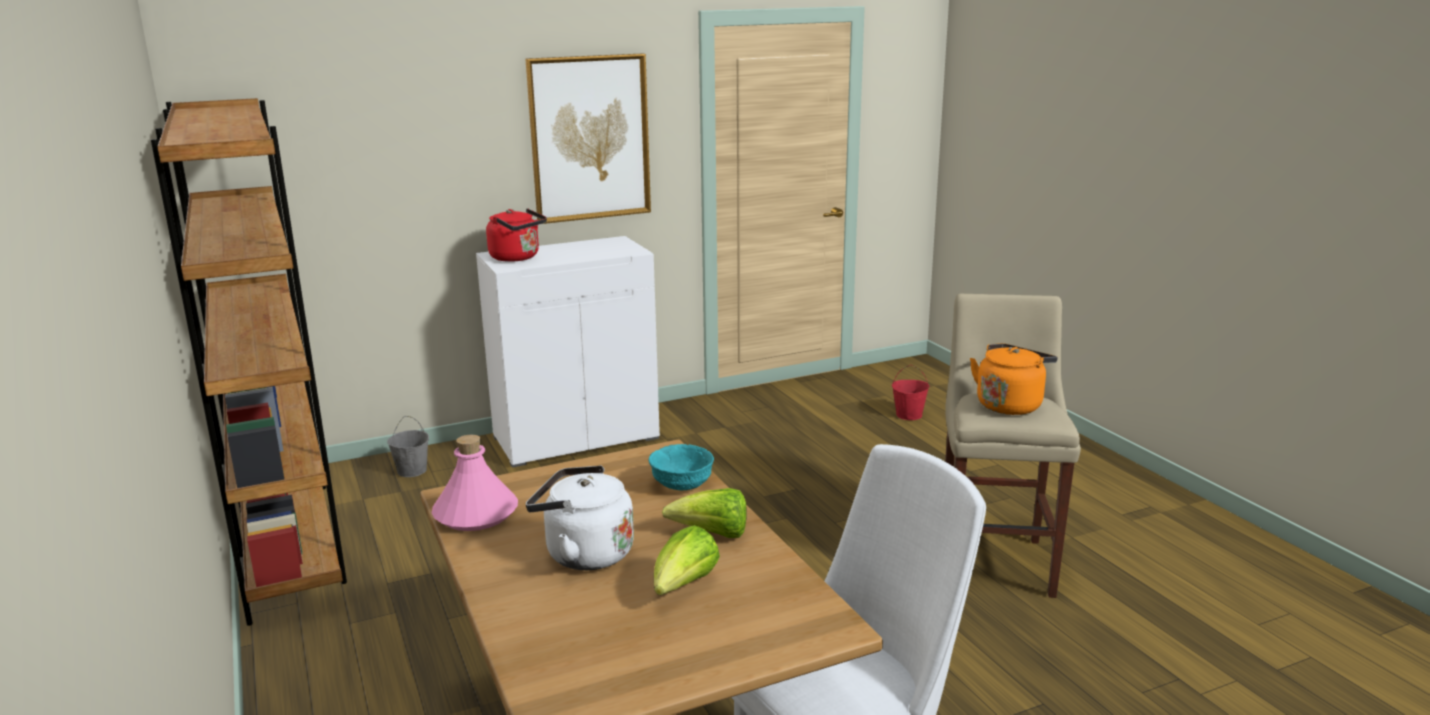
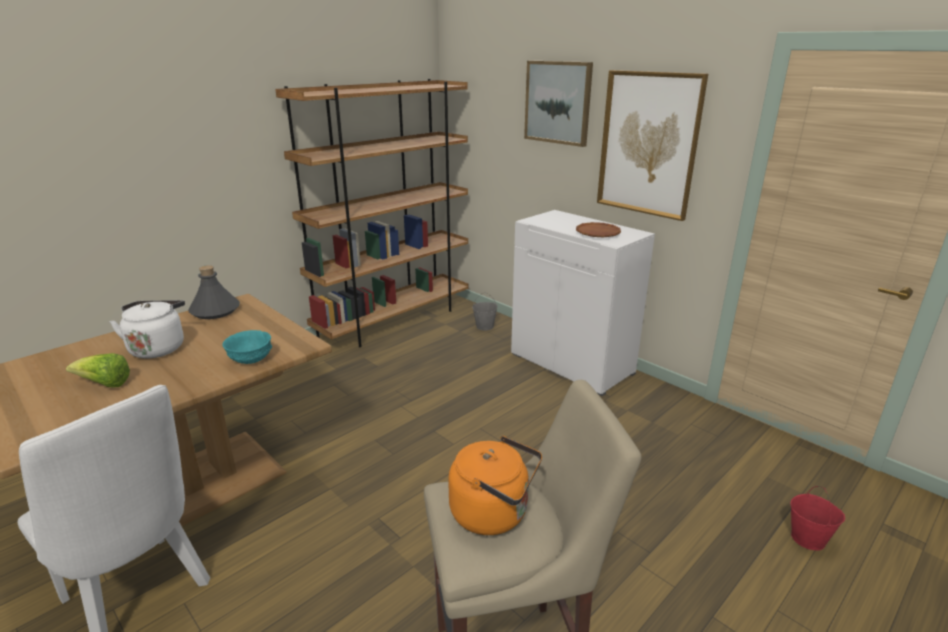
camera: 70 degrees right, 5 degrees up
(446, 108) = (558, 102): none -> picture
(476, 514) = (215, 311): pink bottle -> grey bottle
(517, 258) = (554, 219): red kettle -> none
(596, 251) = (597, 233): none -> brown plate
(712, 535) = (173, 382): lettuce -> none

